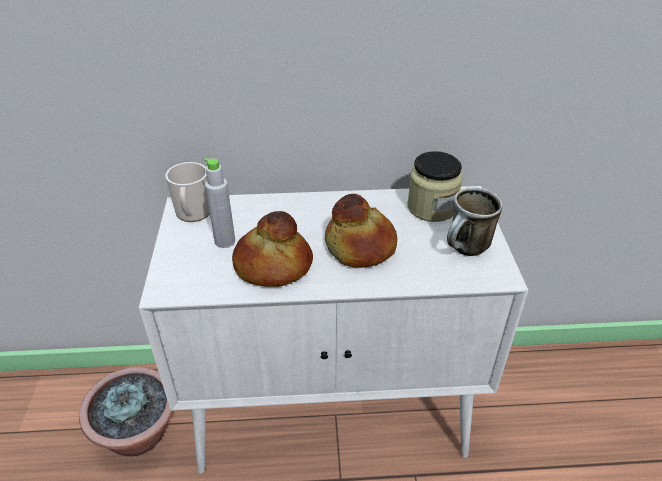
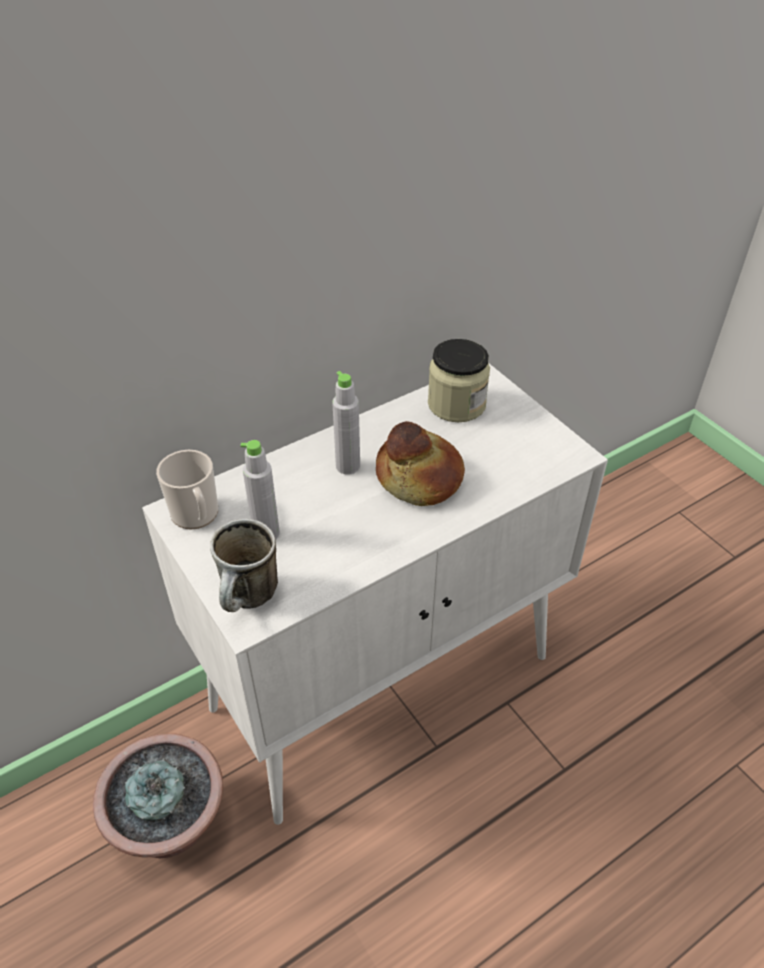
camera: 30 degrees left, 5 degrees up
(272, 266) = (345, 540): bread -> none
(316, 220) = (348, 466): none -> grey bottle
(466, 250) = (524, 440): mug -> mug (250, 600)

